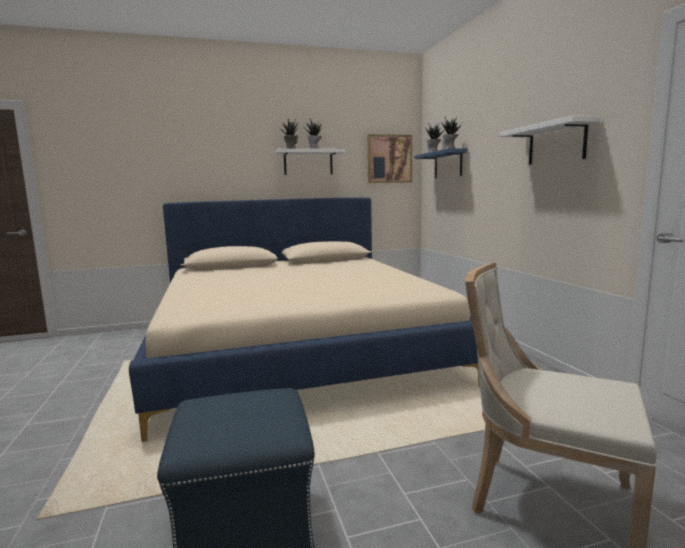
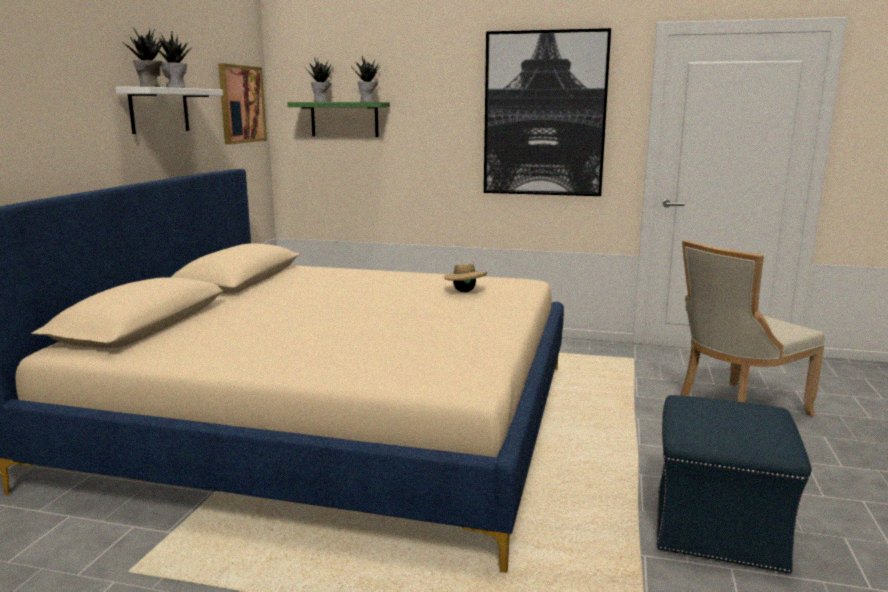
camera: 60 degrees left, 5 degrees up
(375, 285) = (465, 291): none -> beige hat
(448, 164) = (344, 119): blue shelf -> green shelf
(556, 143) = (544, 114): white shelf -> picture

